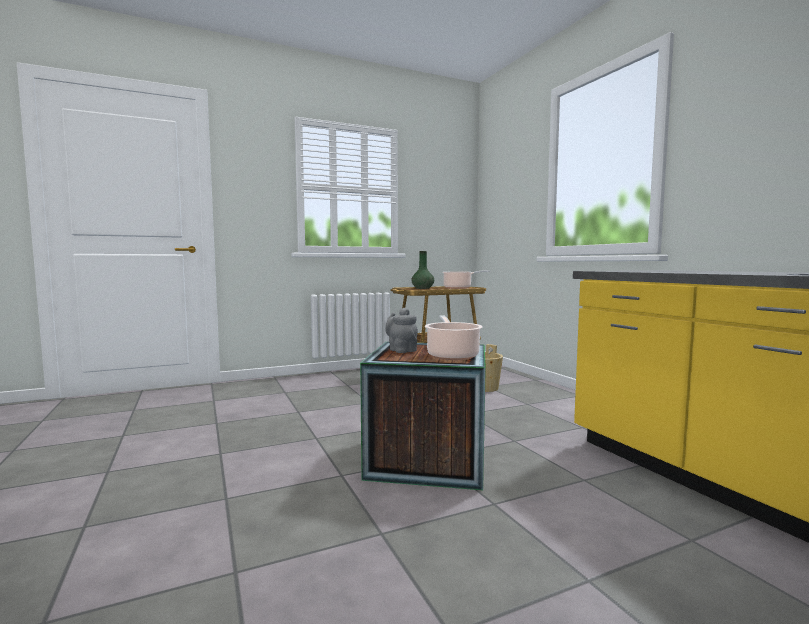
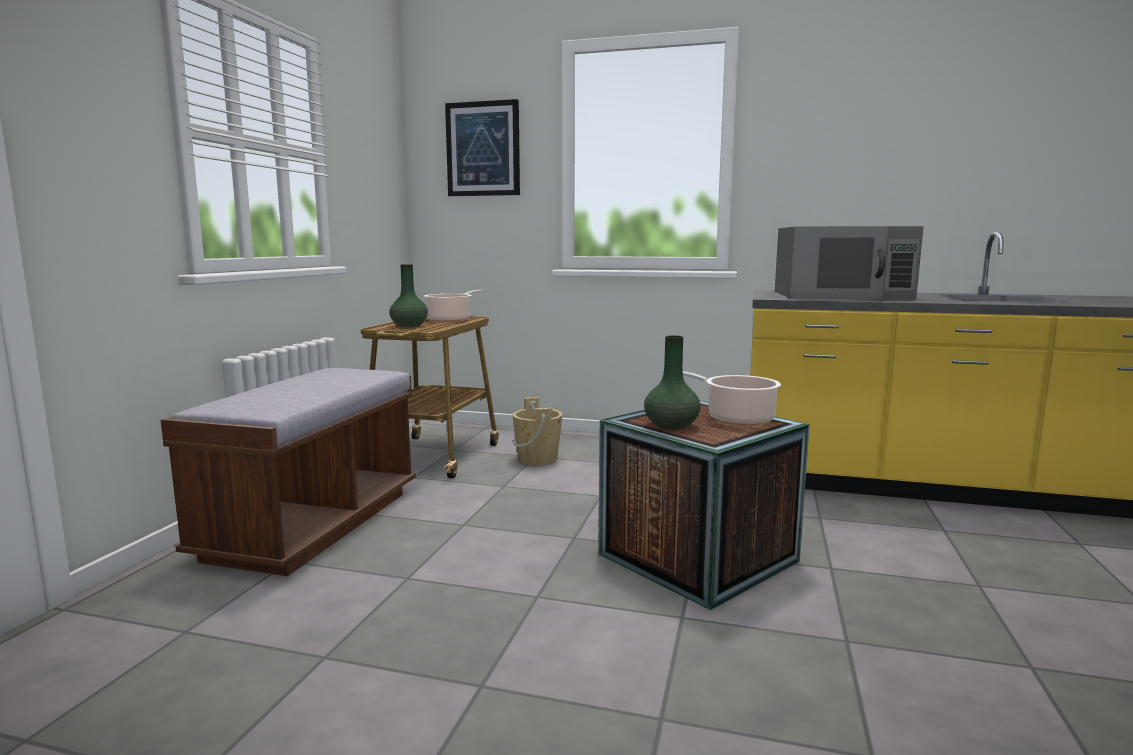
camera: 50 degrees left, 5 degrees up
(322, 383) = (312, 524): none -> brown bench
(401, 350) = (672, 426): grey teapot -> green vase
(510, 176) = (483, 149): none -> picture
(692, 271) = (841, 295): none -> grey microwave

